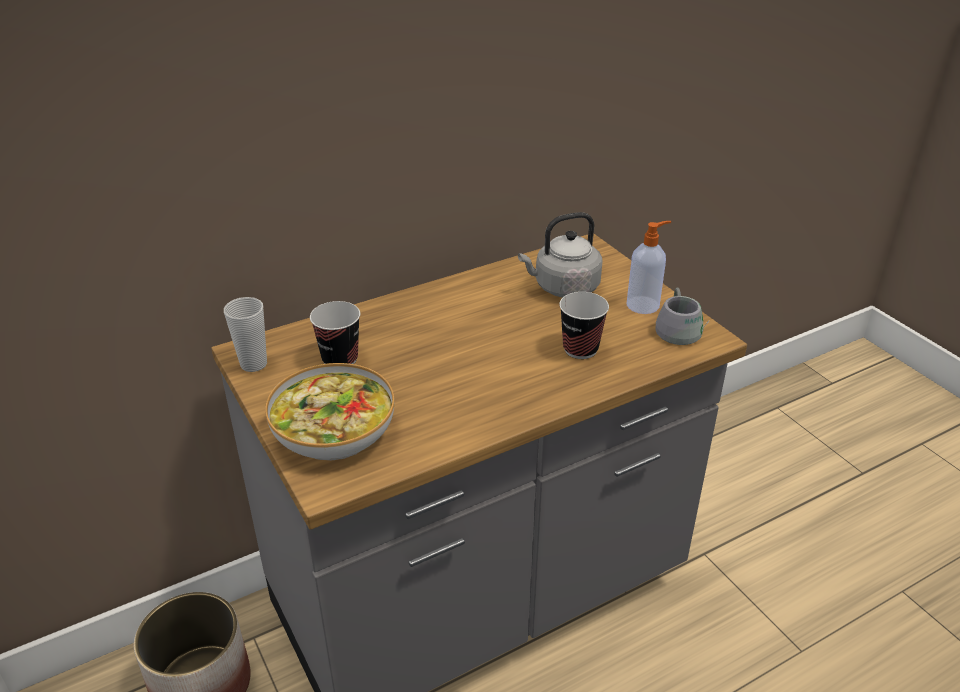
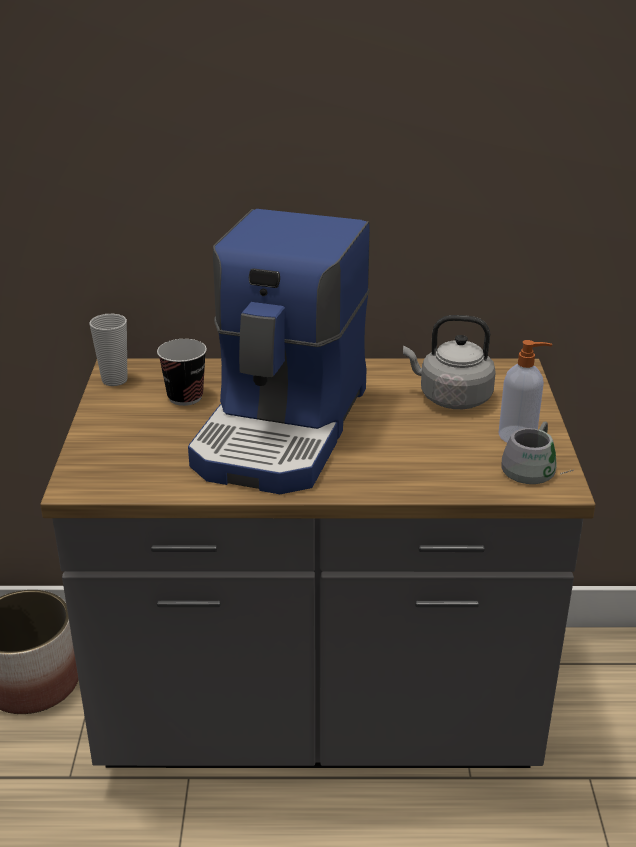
camera: 30 degrees right, 5 degrees down
(334, 432) = (123, 450): bowl -> none
(458, 361) = (284, 429): none -> coffee machine
(580, 349) = (409, 454): cup -> none

